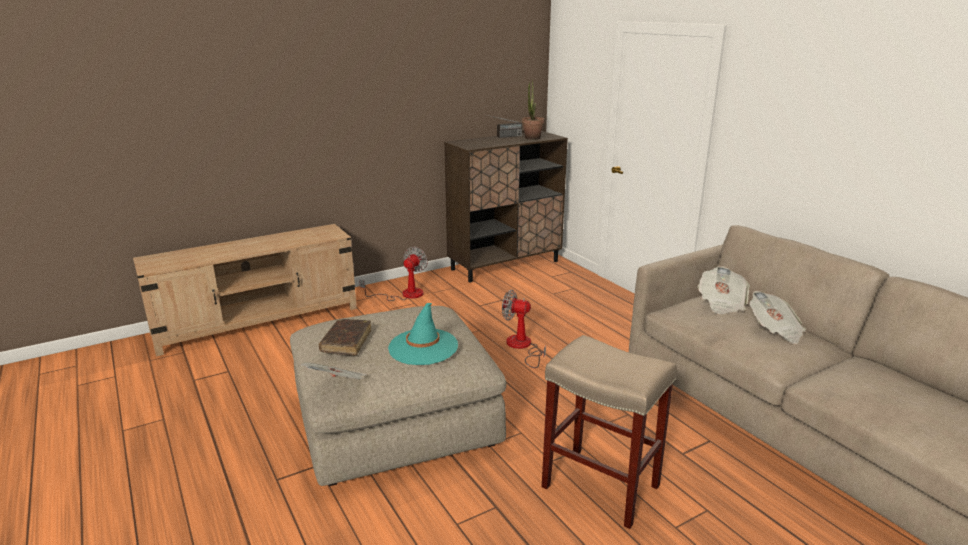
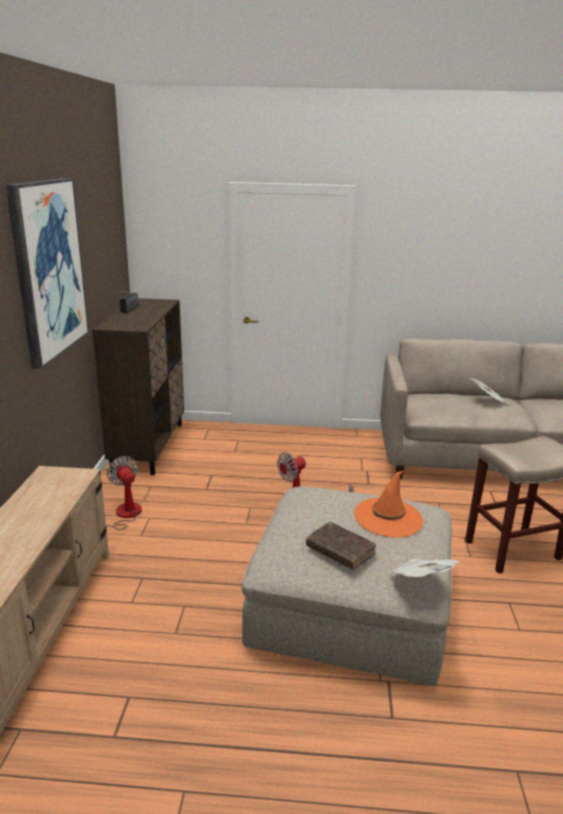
camera: 55 degrees left, 0 degrees up
(385, 82) = (48, 269): none -> picture
(423, 347) = (388, 518): turquoise hat -> orange hat
(531, 139) = (157, 307): potted plant -> none
(721, 303) = (434, 397): newspaper -> none

